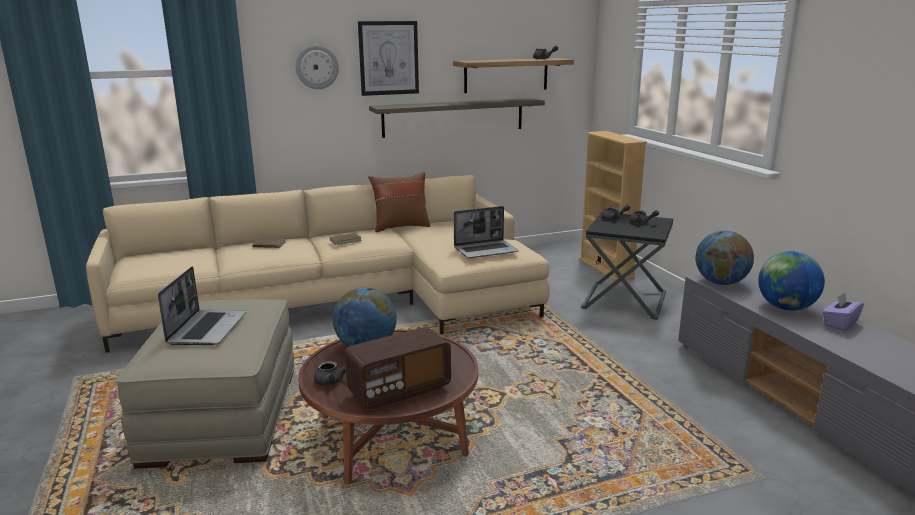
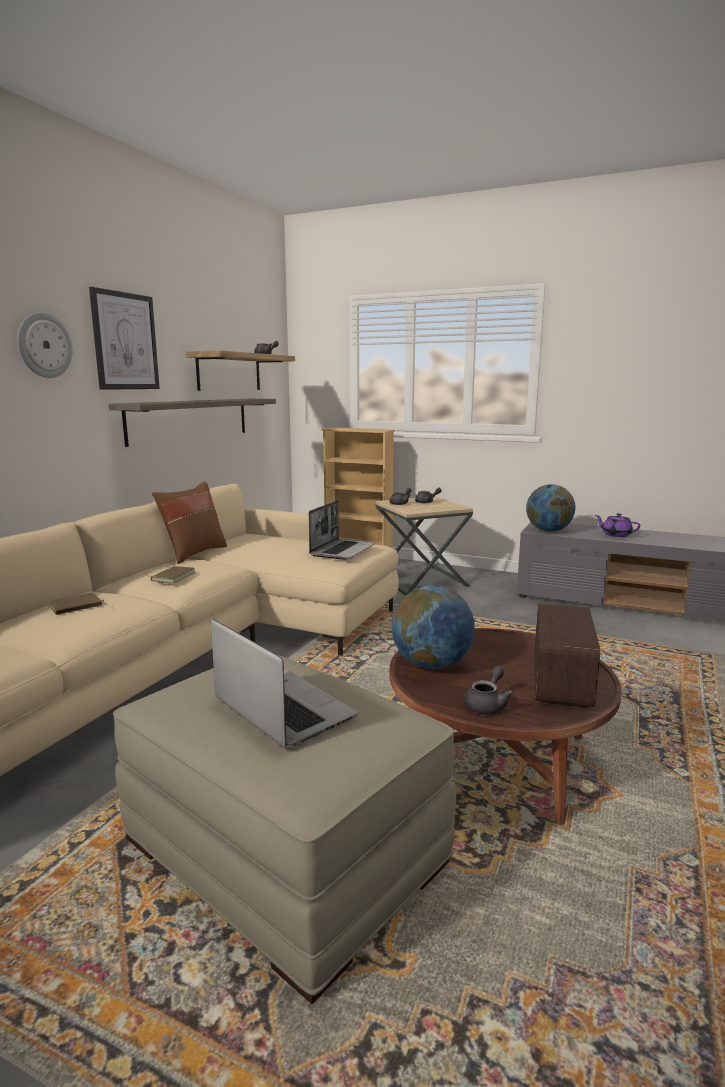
camera: 45 degrees left, 5 degrees down
(624, 300) = (420, 580): black side table -> beige side table
(785, 308) = (616, 534): globe -> purple teapot
(839, 324) = (658, 535): purple tissue box -> none

